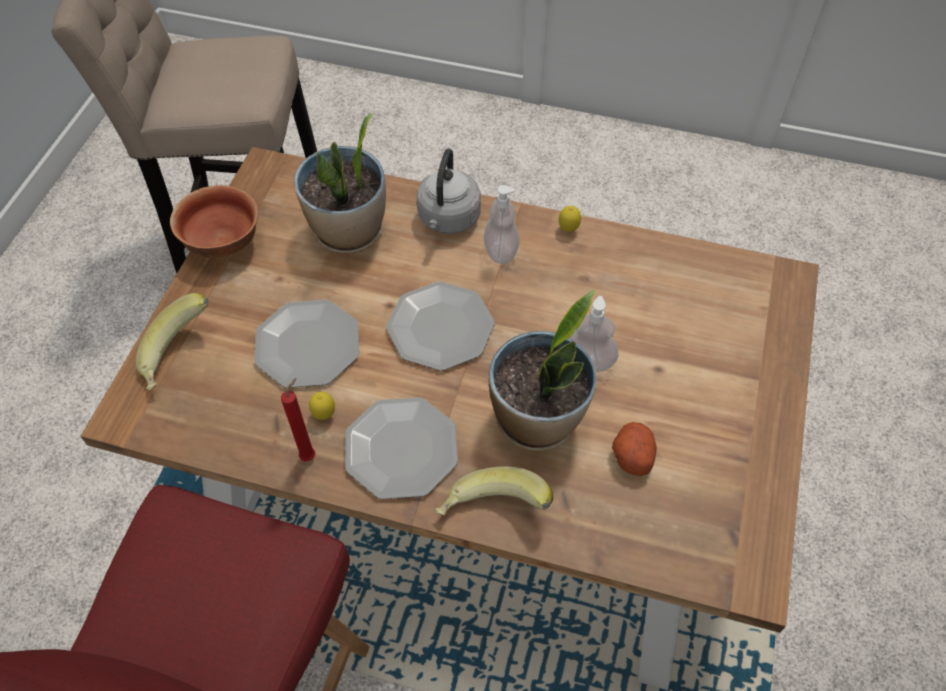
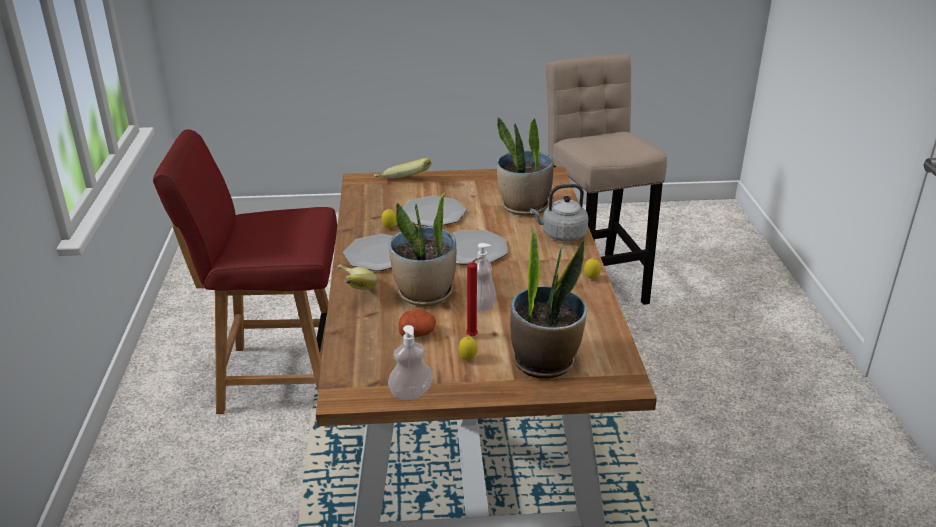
camera: 70 degrees right, 25 degrees down
(223, 241) = (487, 175): bowl -> none
(310, 455) = (361, 230): red candle -> red candle (473, 336)
(500, 251) = (550, 258): soap dispenser -> soap dispenser (411, 393)
(707, 415) = (467, 359): none -> lemon
(731, 338) = (544, 361): none -> potted plant

